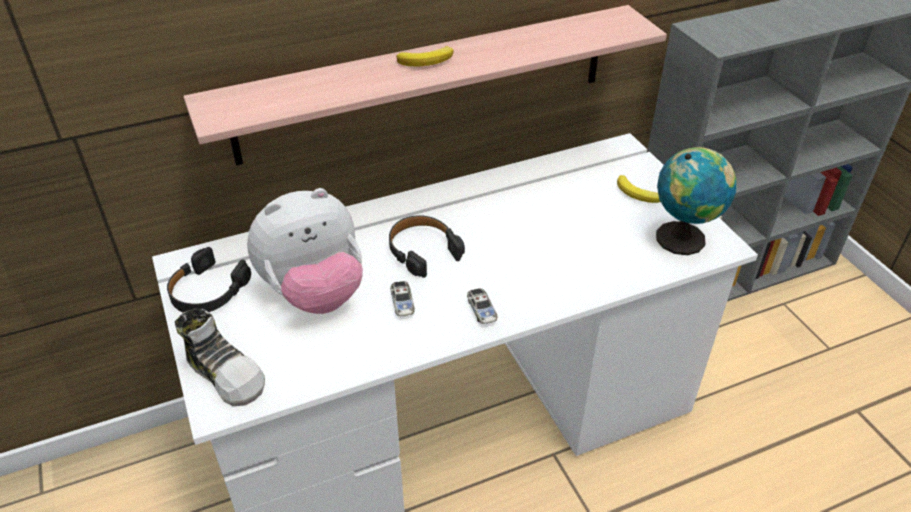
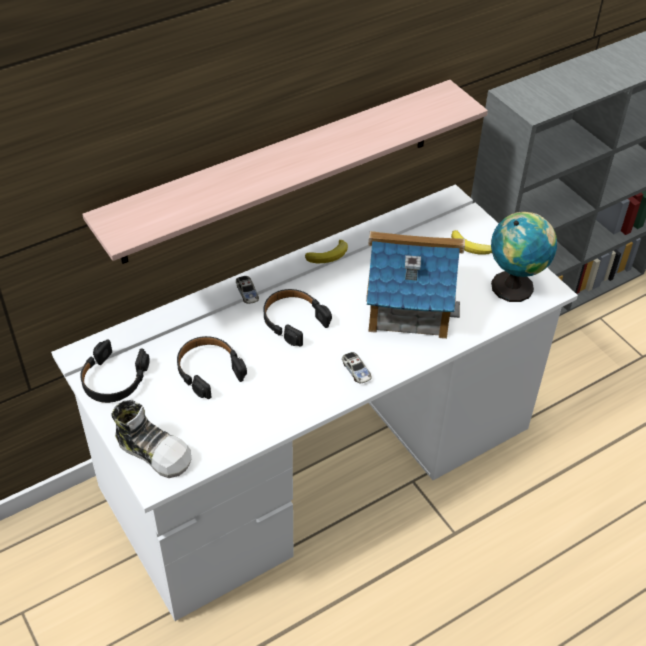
camera: 10 degrees left, 5 degrees up
(314, 293) = (209, 370): plush toy -> black headphones
(402, 303) = (287, 372): toy car -> toy car (247, 293)
(428, 60) = (287, 157): banana -> banana (329, 255)
(556, 247) = (408, 305): none -> toy house

